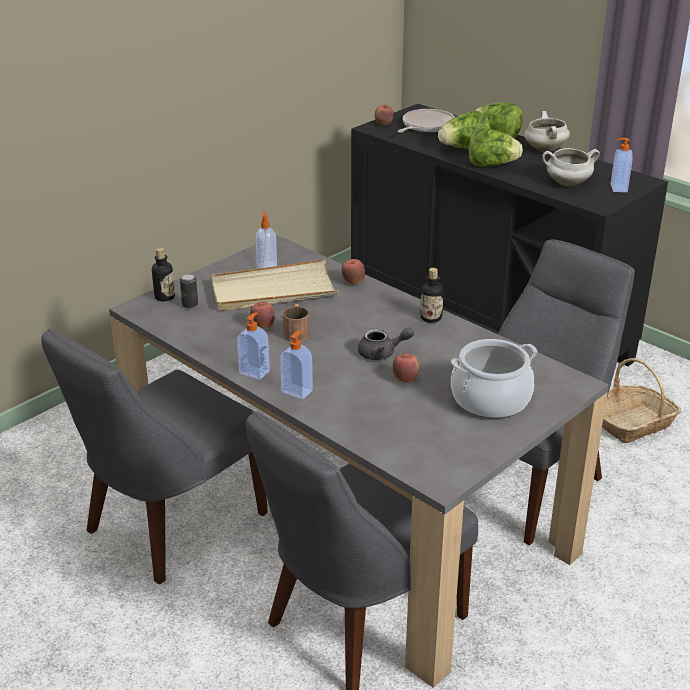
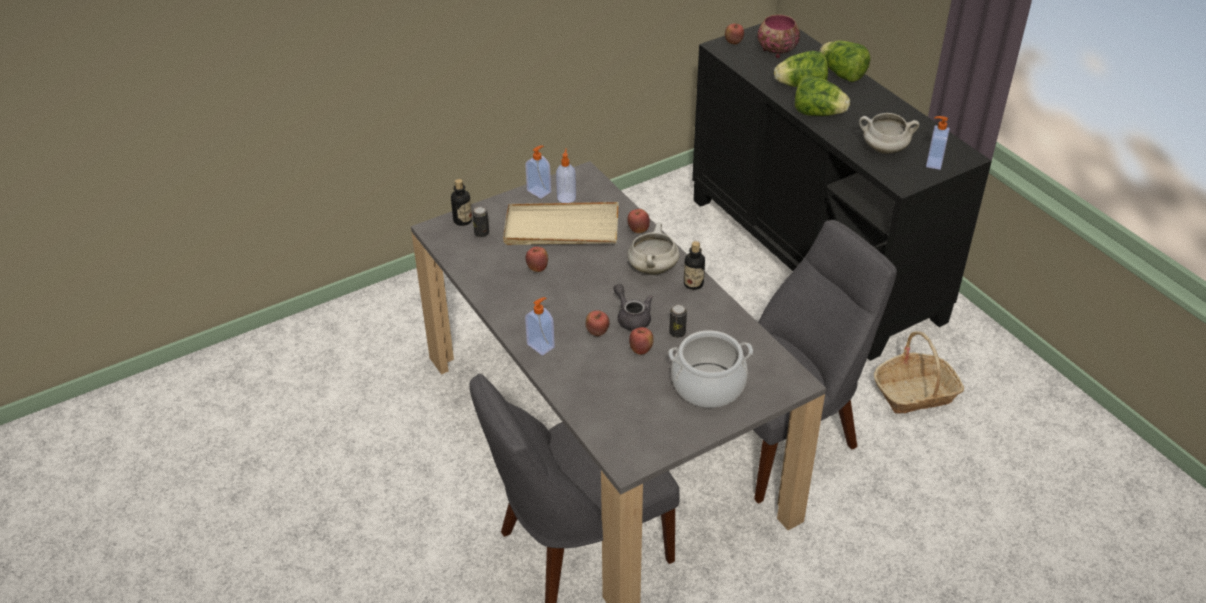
camera: 15 degrees right, 10 degrees up
(169, 525) = (447, 421): grey chair -> none
(254, 372) = (512, 318): soap dispenser -> soap dispenser (539, 191)
(296, 331) = (565, 279): brown mug -> none
(352, 371) = (597, 332): none -> apple
(382, 353) = (632, 317): grey teapot -> grey teapot turned 135 degrees counterclockwise
(426, 126) = (775, 51): frying pan -> bowl
(435, 360) = (677, 333): none -> can
(544, 149) = (883, 99): white cooking pot -> white cooking pot (652, 268)

